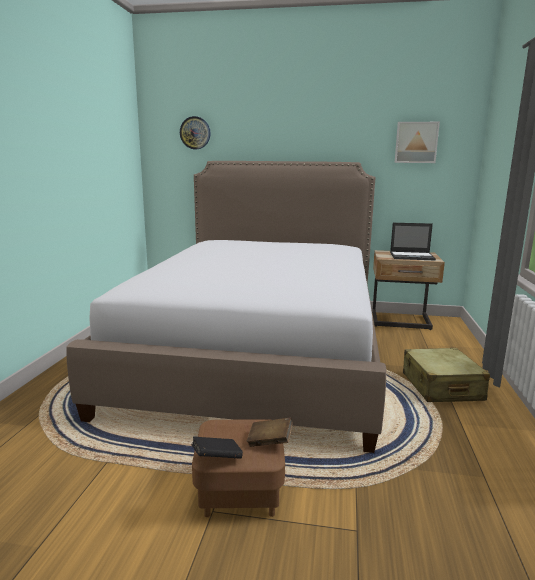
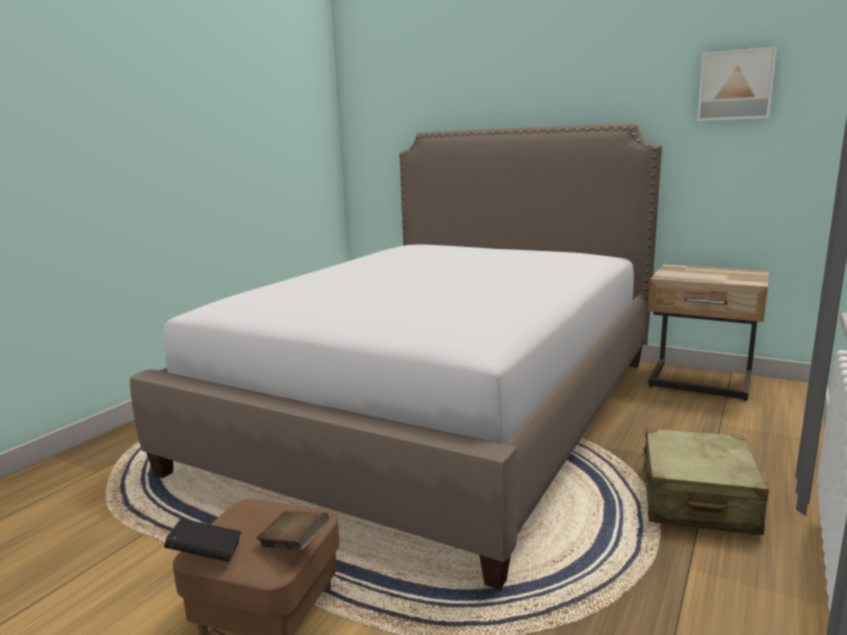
camera: 20 degrees right, 0 degrees up
(195, 133) = (404, 94): wall clock -> none
(412, 256) = (718, 276): laptop -> none

